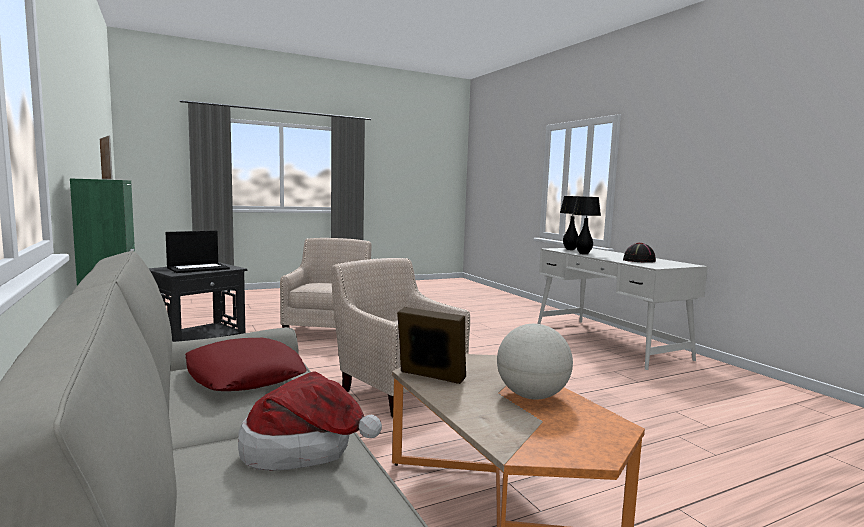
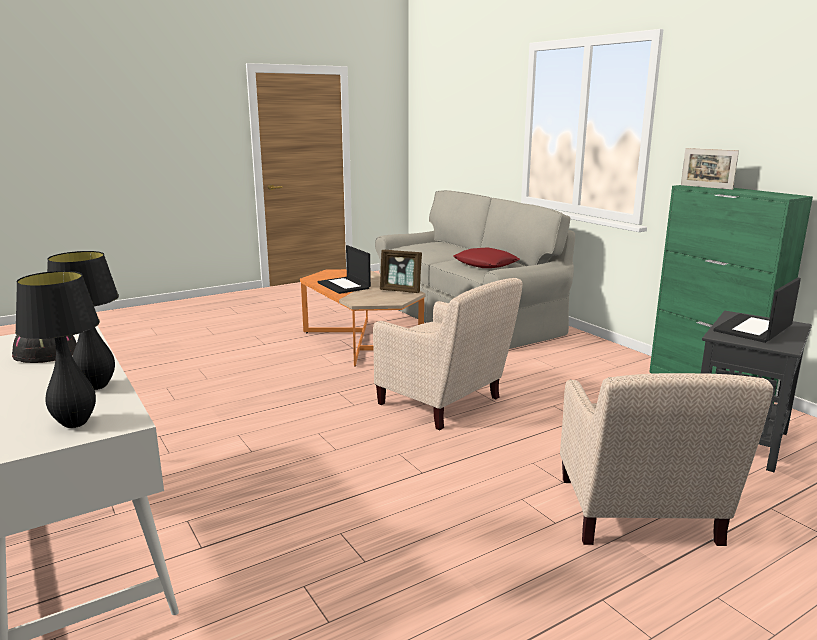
camera: 175 degrees right, 10 degrees up
(305, 450) = (431, 250): hat -> none
(531, 396) = (344, 285): globe -> laptop

